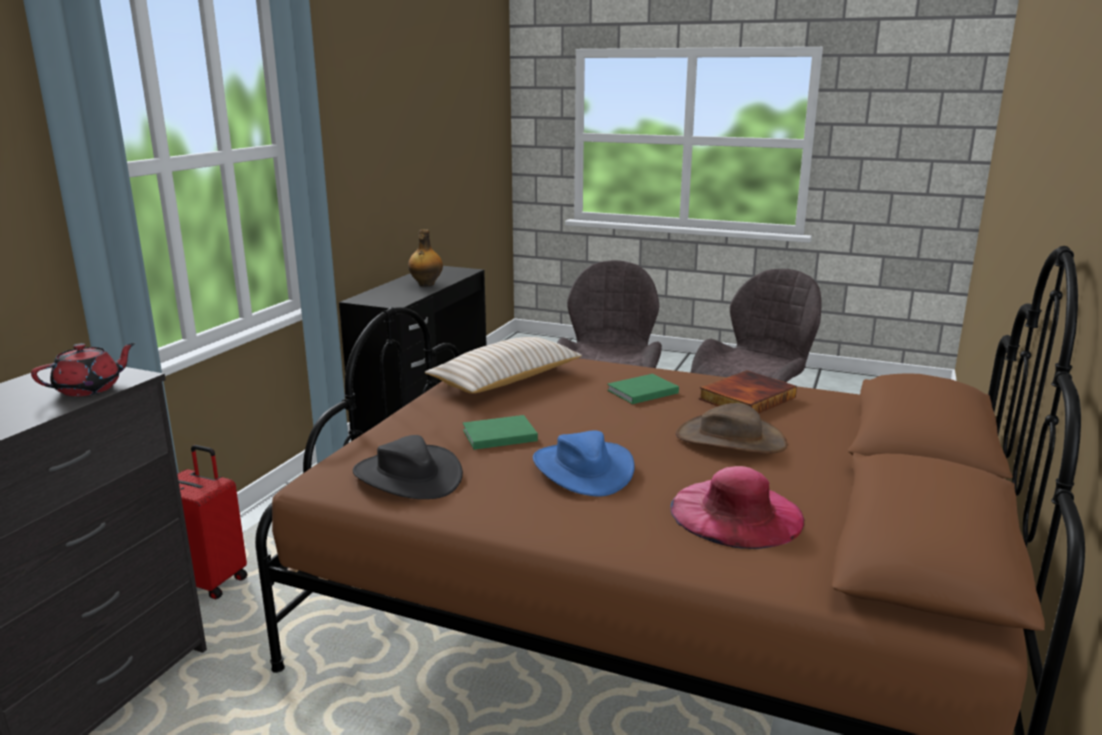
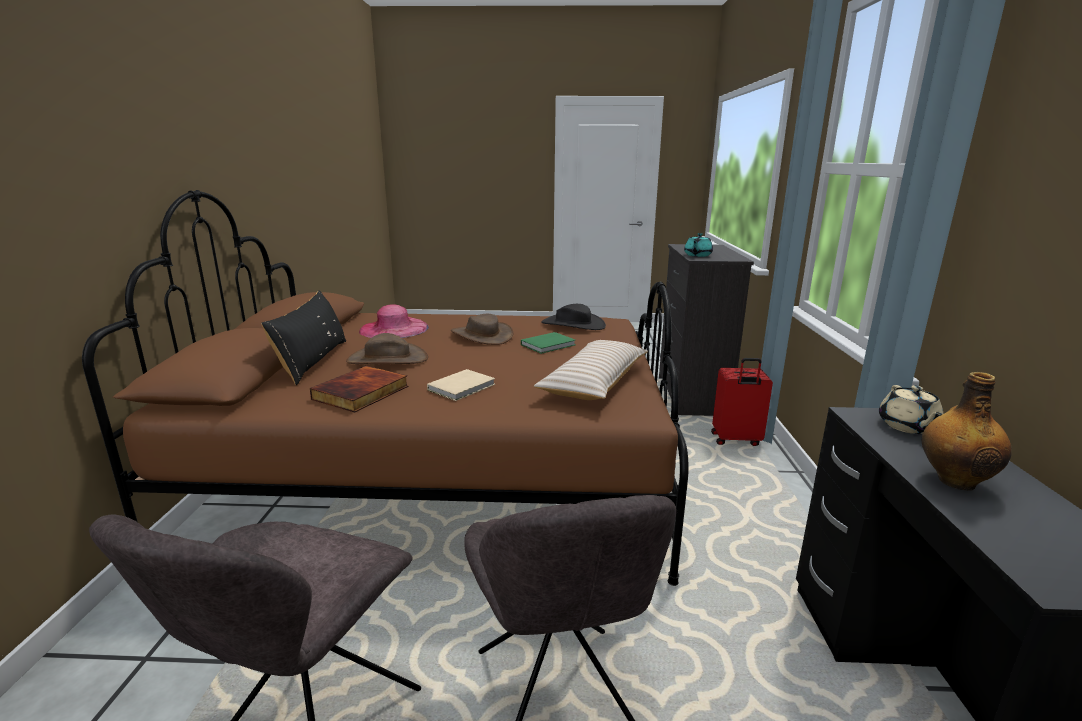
camera: 160 degrees right, 0 degrees up
(90, 389) = (697, 255): red teapot -> turquoise teapot
(384, 298) = (908, 426): none -> beige teapot
(582, 469) = (482, 335): blue hat -> brown hat
(640, 392) = (463, 387): green book -> beige book
(833, 450) = (313, 361): none -> black pillow

